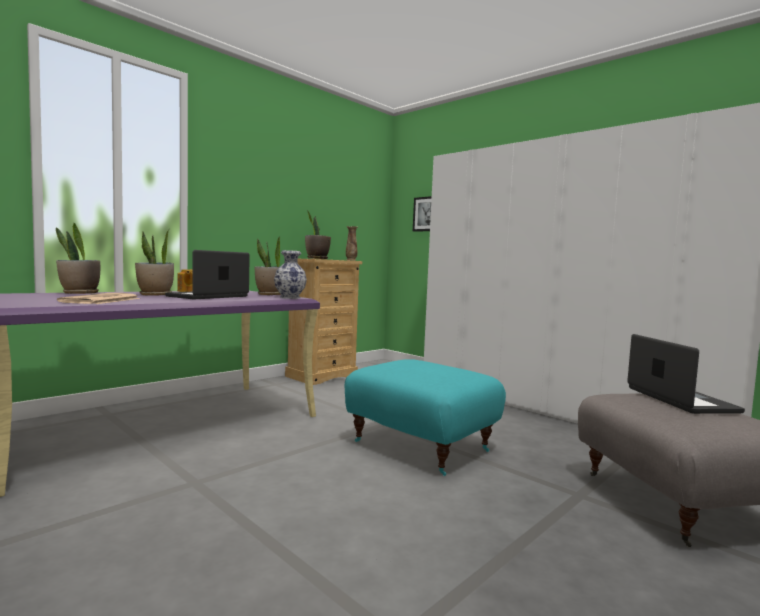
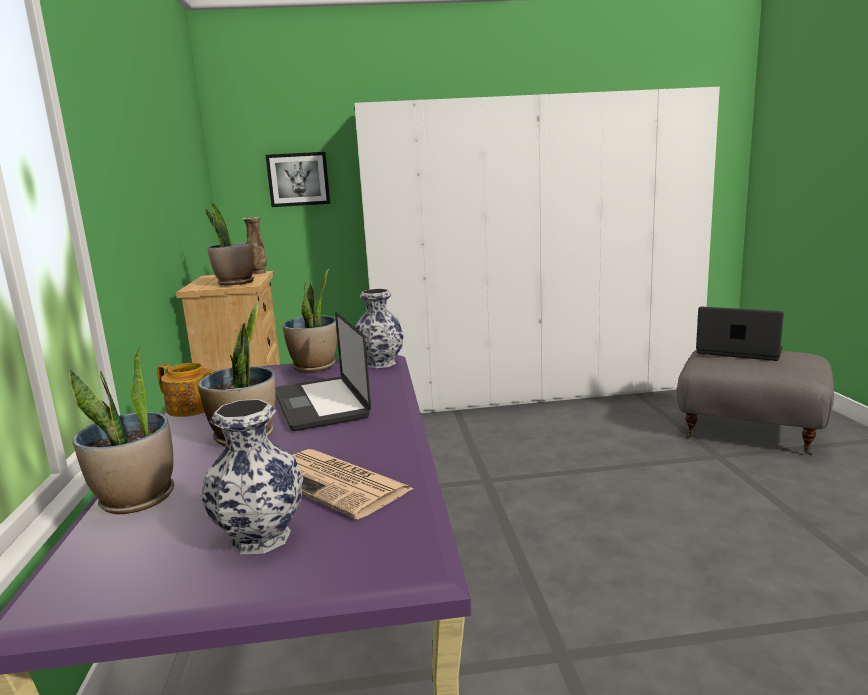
camera: 50 degrees left, 10 degrees up
(42, 299) = (260, 537): none -> vase
(422, 445) = (567, 481): turquoise ottoman -> none

